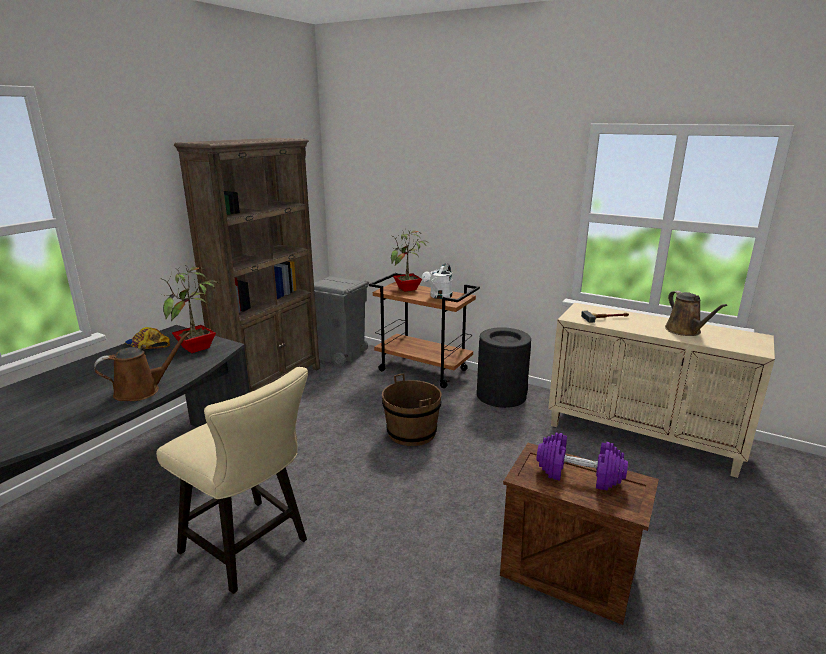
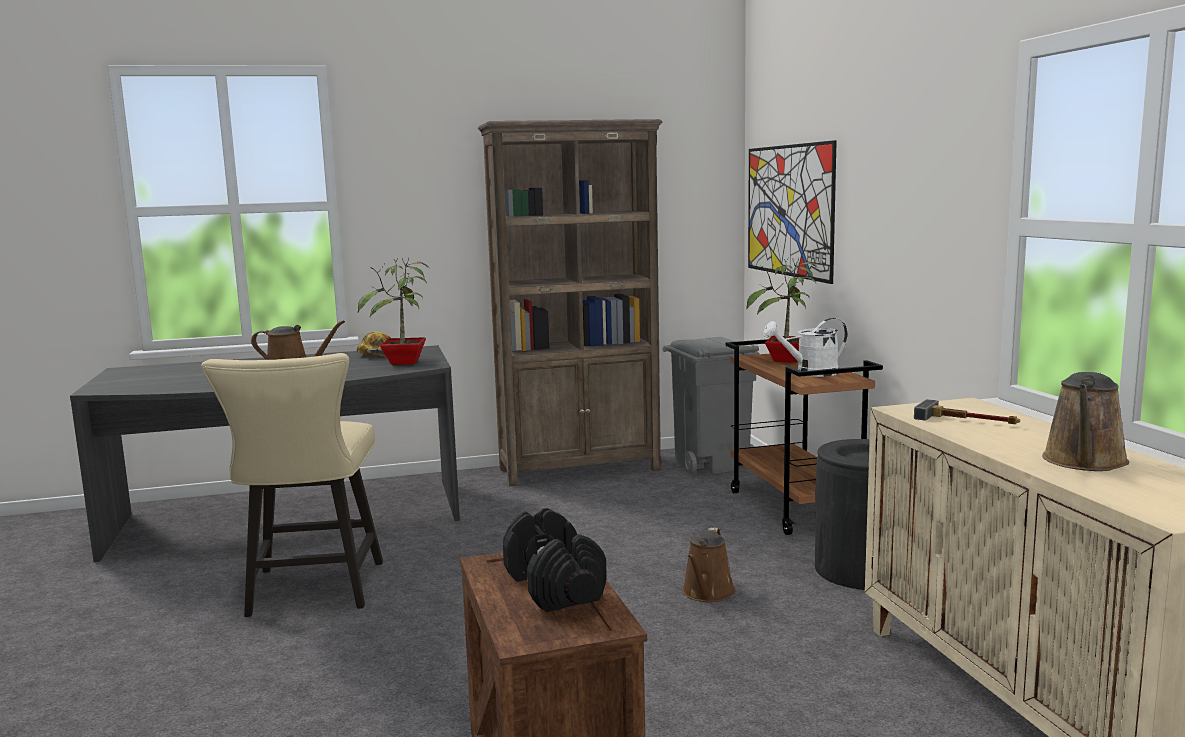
camera: 45 degrees right, 10 degrees down
(378, 196) = (788, 210): none -> picture
(411, 433) = (645, 564): brown bucket -> none
(464, 437) = (707, 593): none -> brown watering can
(579, 474) = (555, 587): purple dumbbell -> black dumbbell

